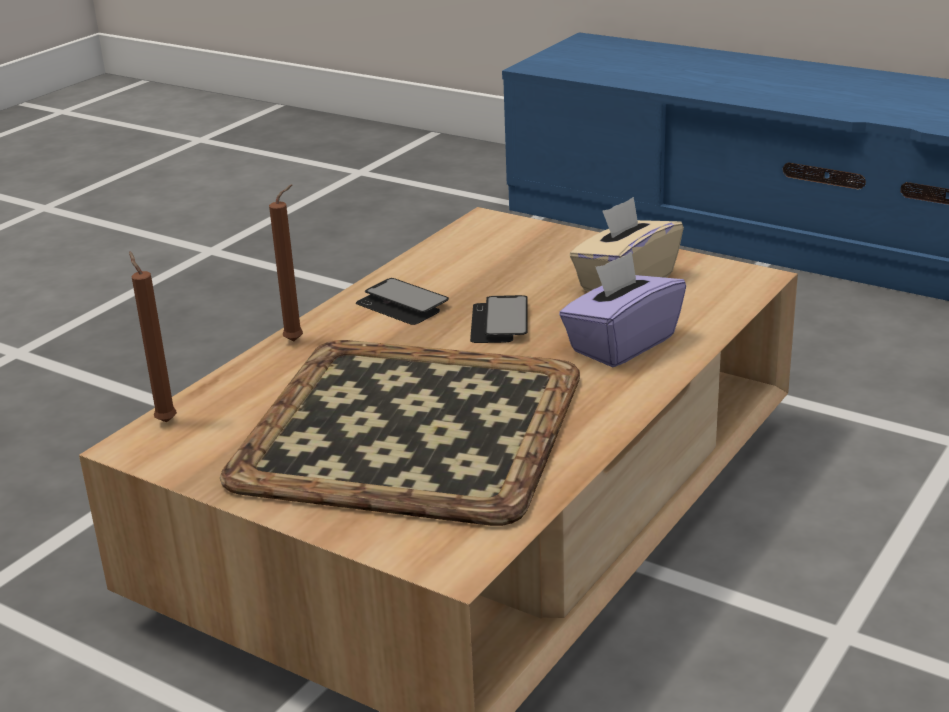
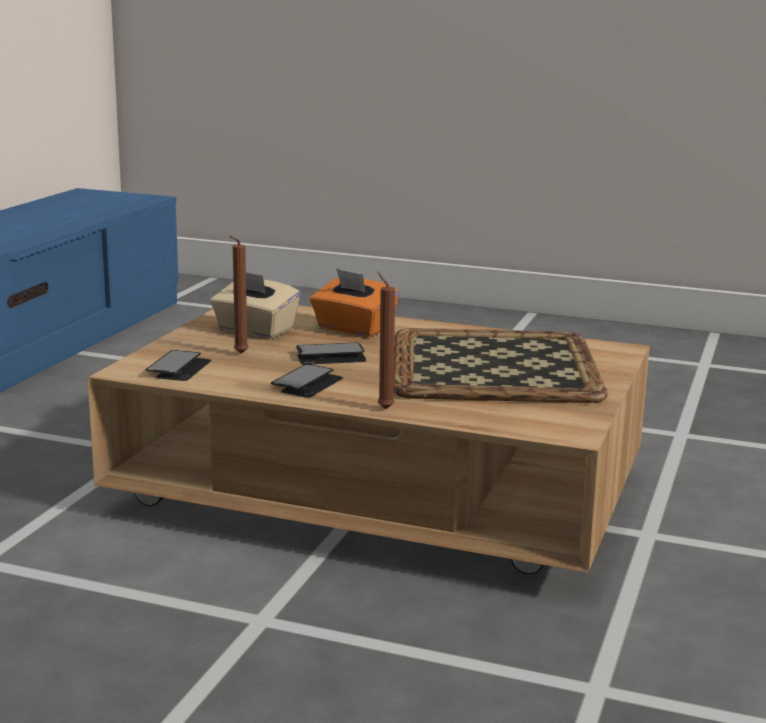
camera: 105 degrees left, 10 degrees down
(165, 420) = (532, 431): brown candle -> brown candle (239, 354)
(486, 243) = (179, 368): none -> phone
(621, 344) = (353, 329): purple tissue box -> orange tissue box

